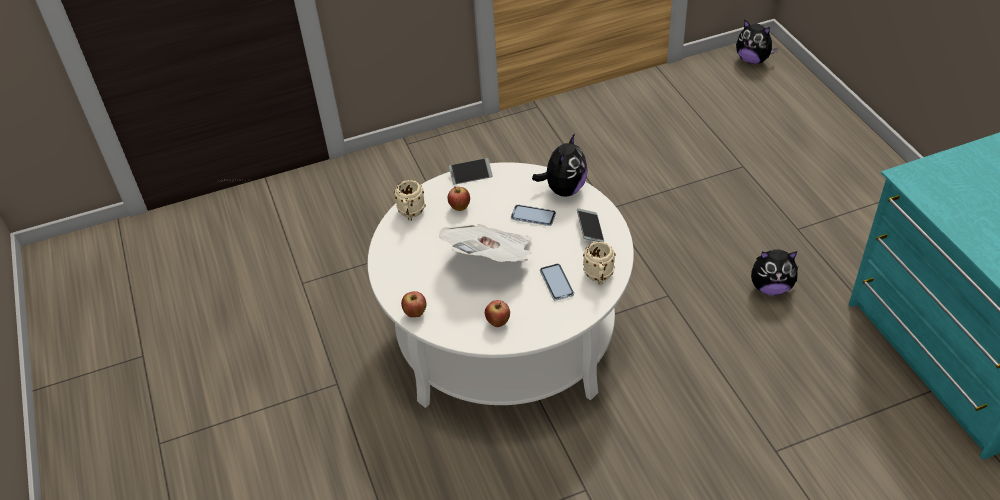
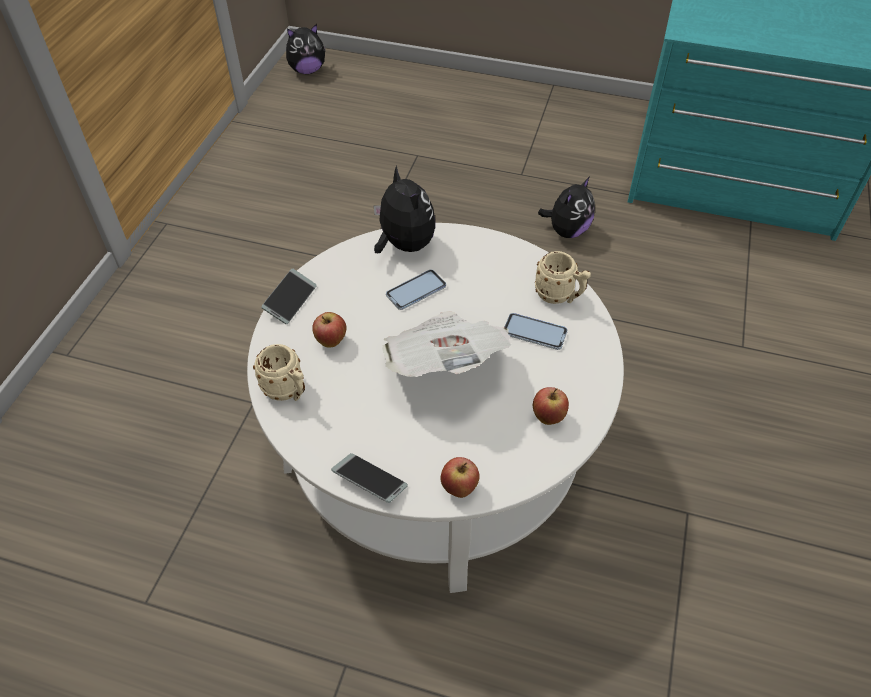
camera: 55 degrees left, 5 degrees up
(590, 229) = (483, 261): phone -> phone (370, 481)

